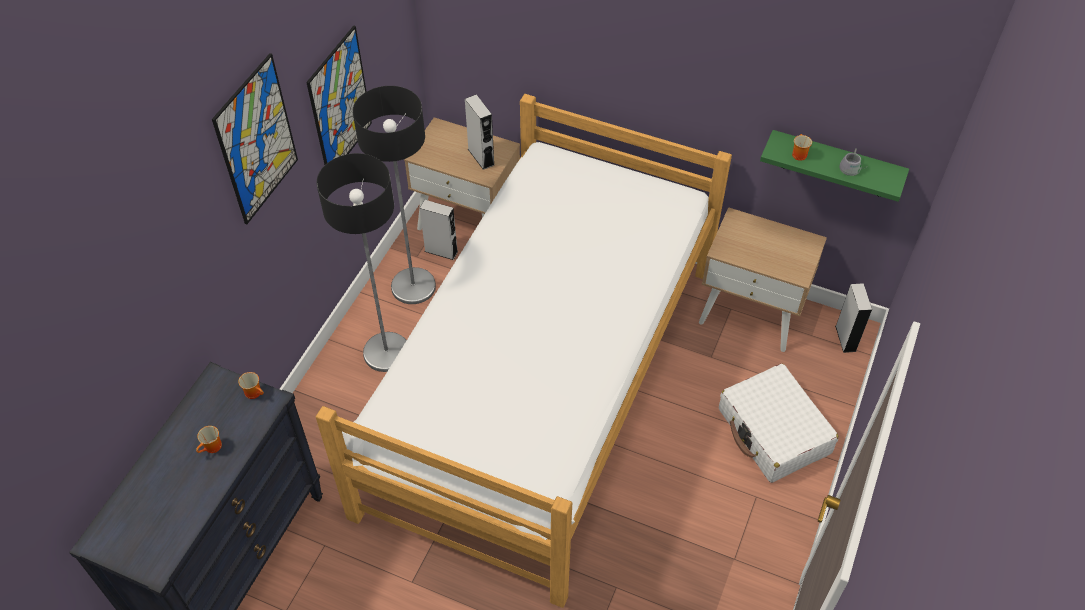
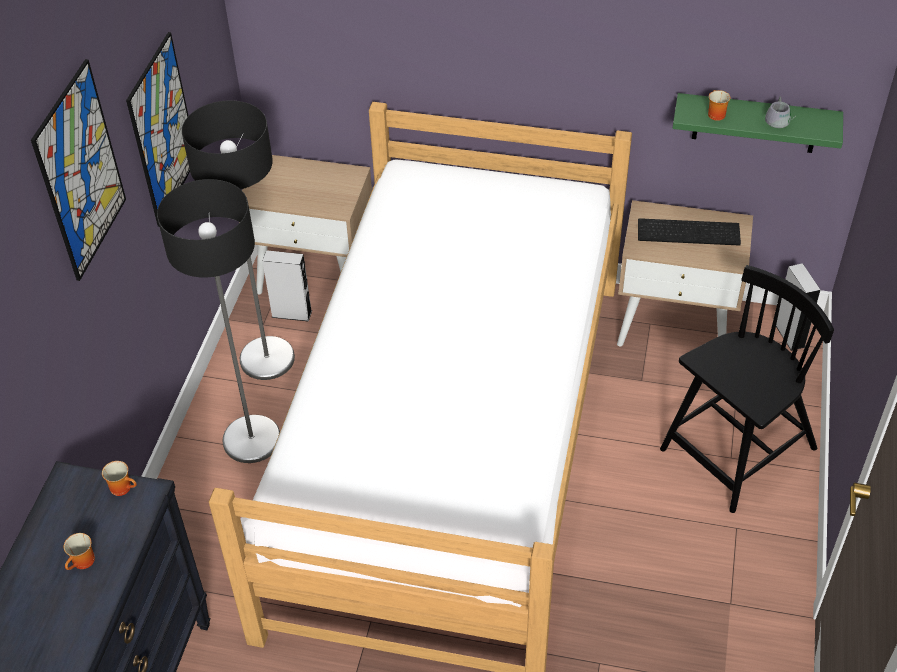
camera: 10 degrees left, 5 degrees down
(481, 157) = (328, 188): grey speaker -> none
(769, 243) = (689, 231): none -> keyboard
(773, 432) = (736, 451): white suitcase -> black chair

